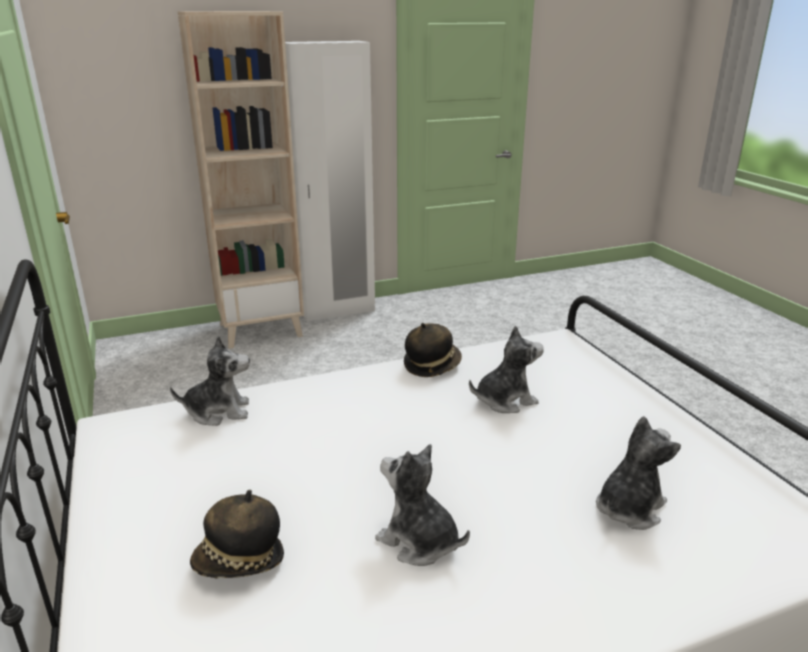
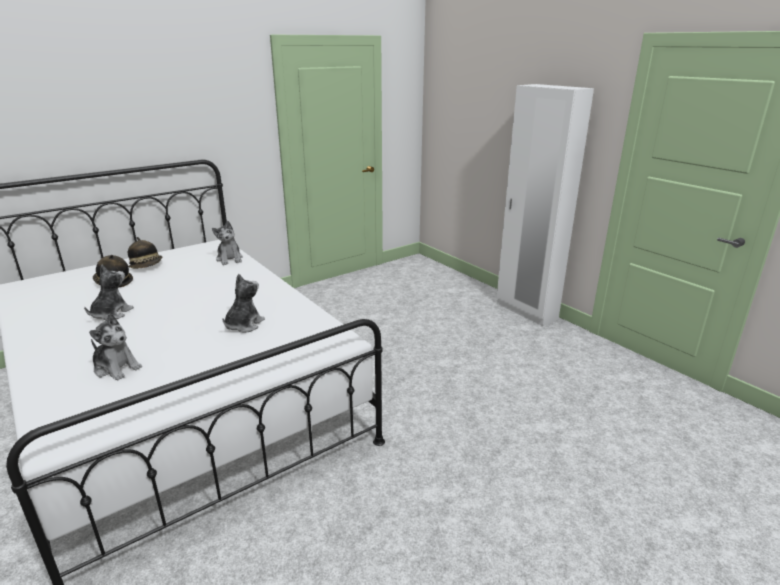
camera: 75 degrees right, 0 degrees up
(261, 329) = (469, 292): beige bookcase -> none
(432, 365) = (289, 299): hat -> hat (147, 266)
(505, 400) = (243, 325): plush toy -> plush toy turned 120 degrees counterclockwise

